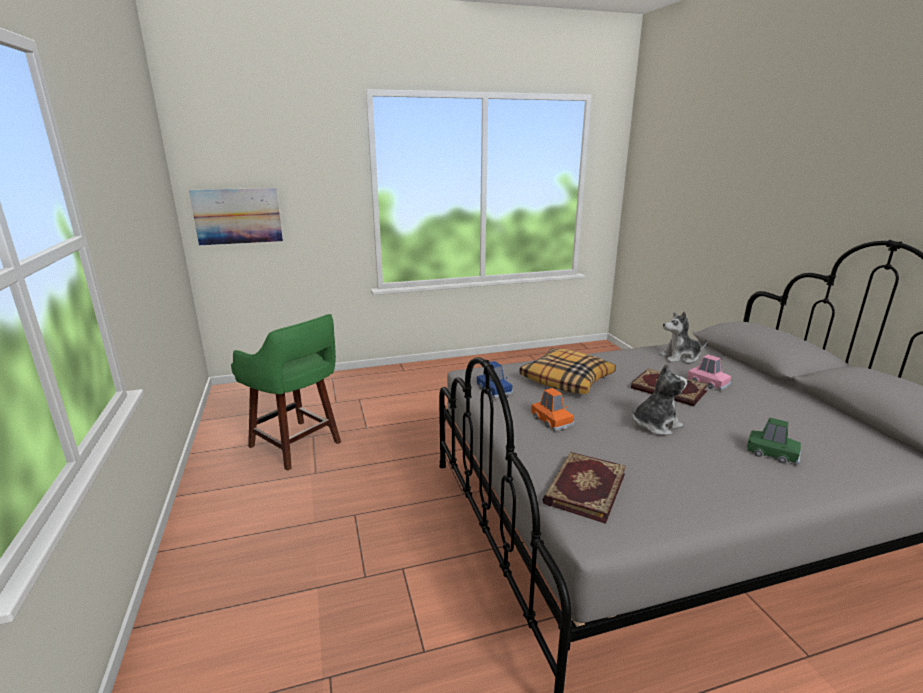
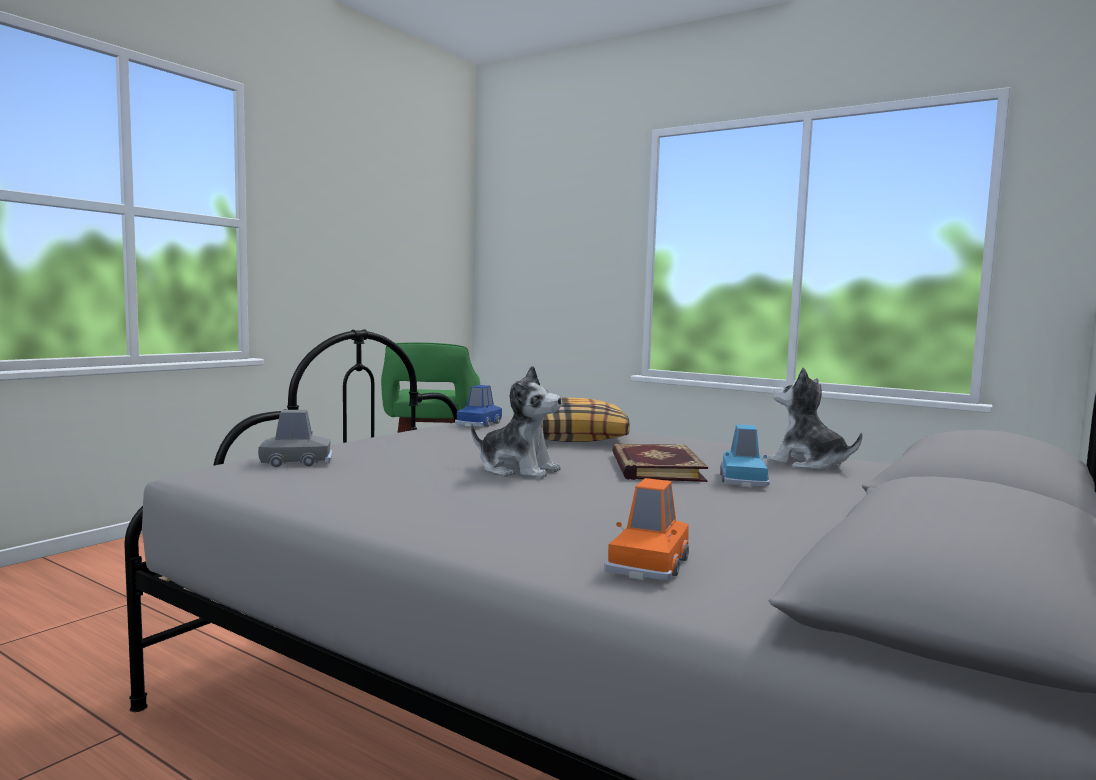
camera: 50 degrees right, 15 degrees down
(237, 216) = (516, 274): picture -> none
(551, 420) = (442, 442): orange toy car -> orange toy car (649, 564)
(583, 488) = (297, 462): book -> grey toy car
(708, 383) = (743, 480): pink toy car -> blue toy car
(772, 453) = (546, 519): green toy car -> none

